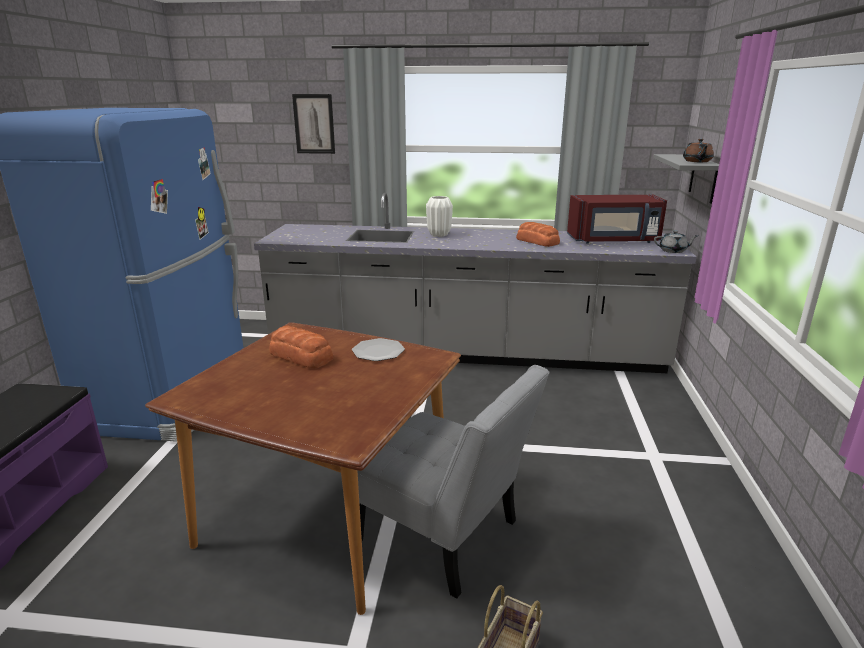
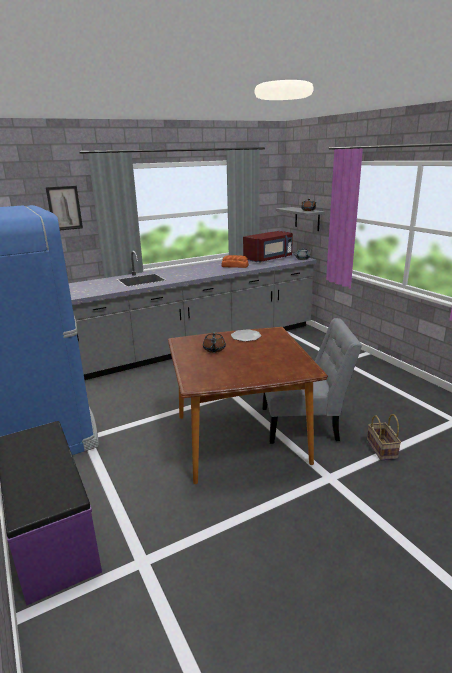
camera: 35 degrees left, 0 degrees up
(301, 356) = (214, 350): bread -> brown teapot
(439, 234) = (175, 272): white vase -> none

